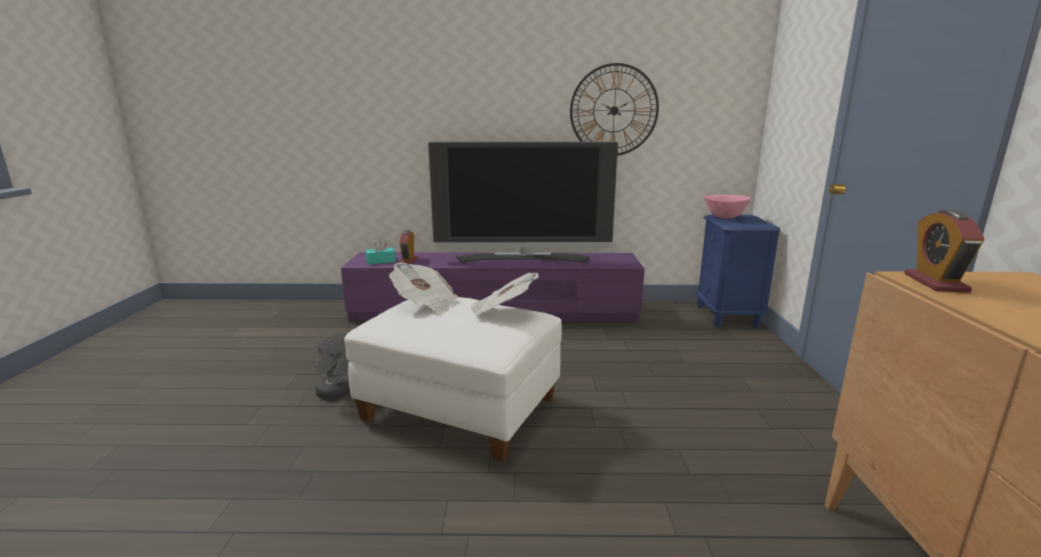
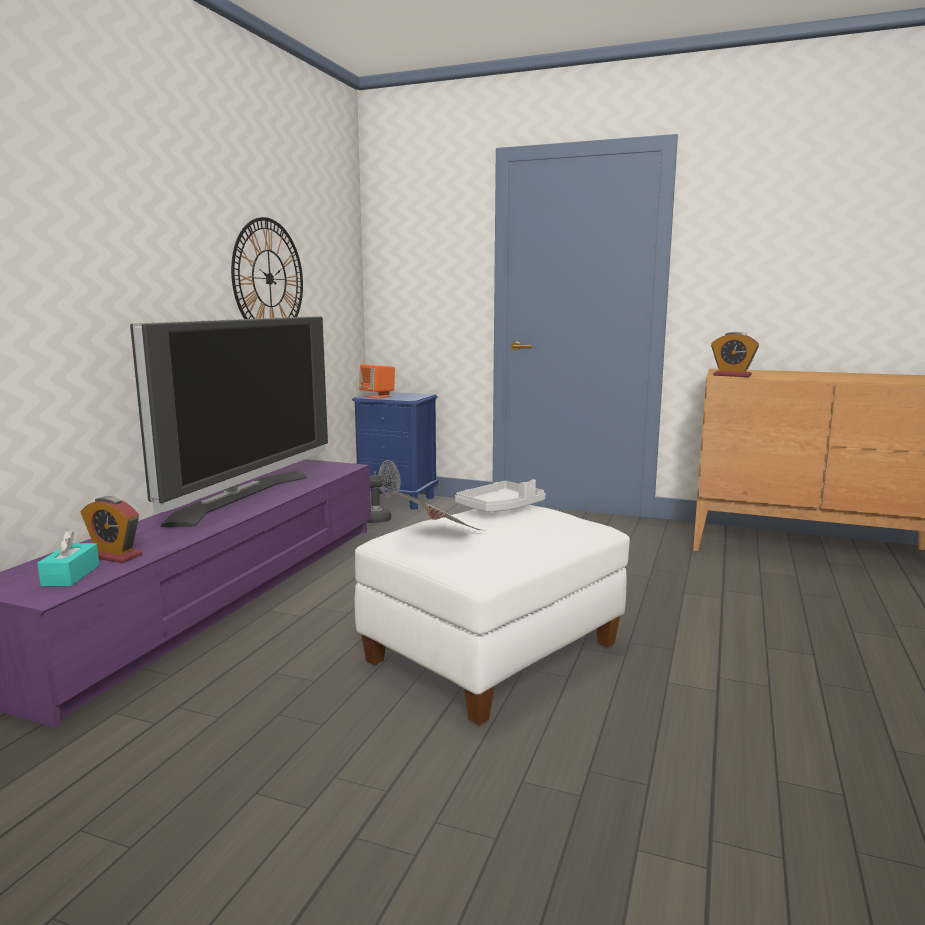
camera: 70 degrees left, 5 degrees down
(337, 393) = (376, 747): grey fan -> grey fan (381, 518)
(502, 311) = (500, 508): newspaper -> grey tray
(725, 218) = (378, 396): pink bowl -> orange speaker

